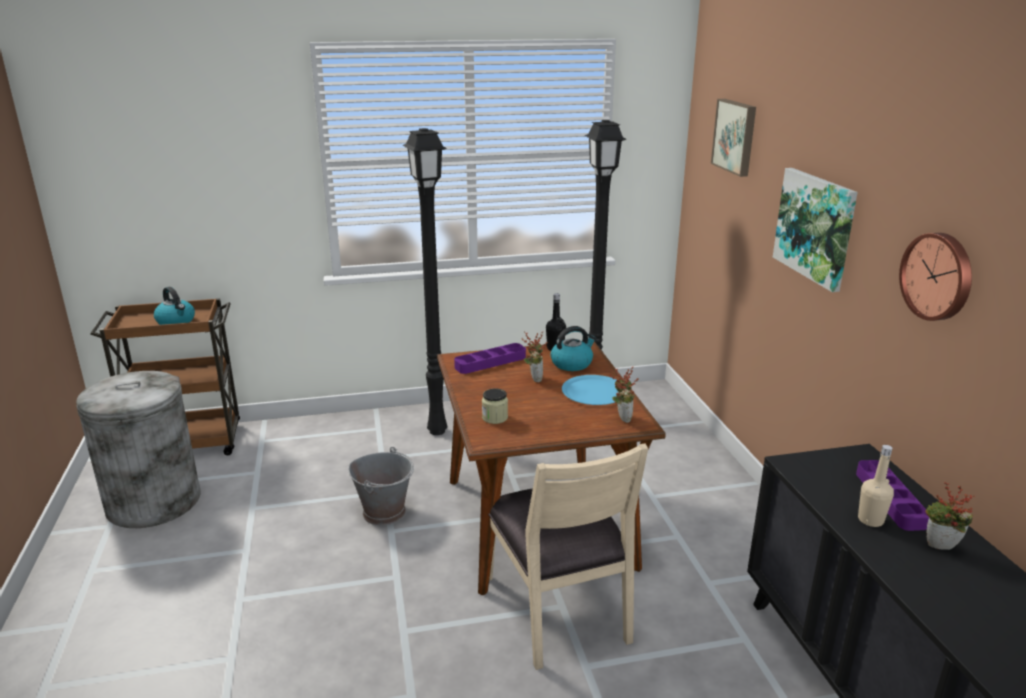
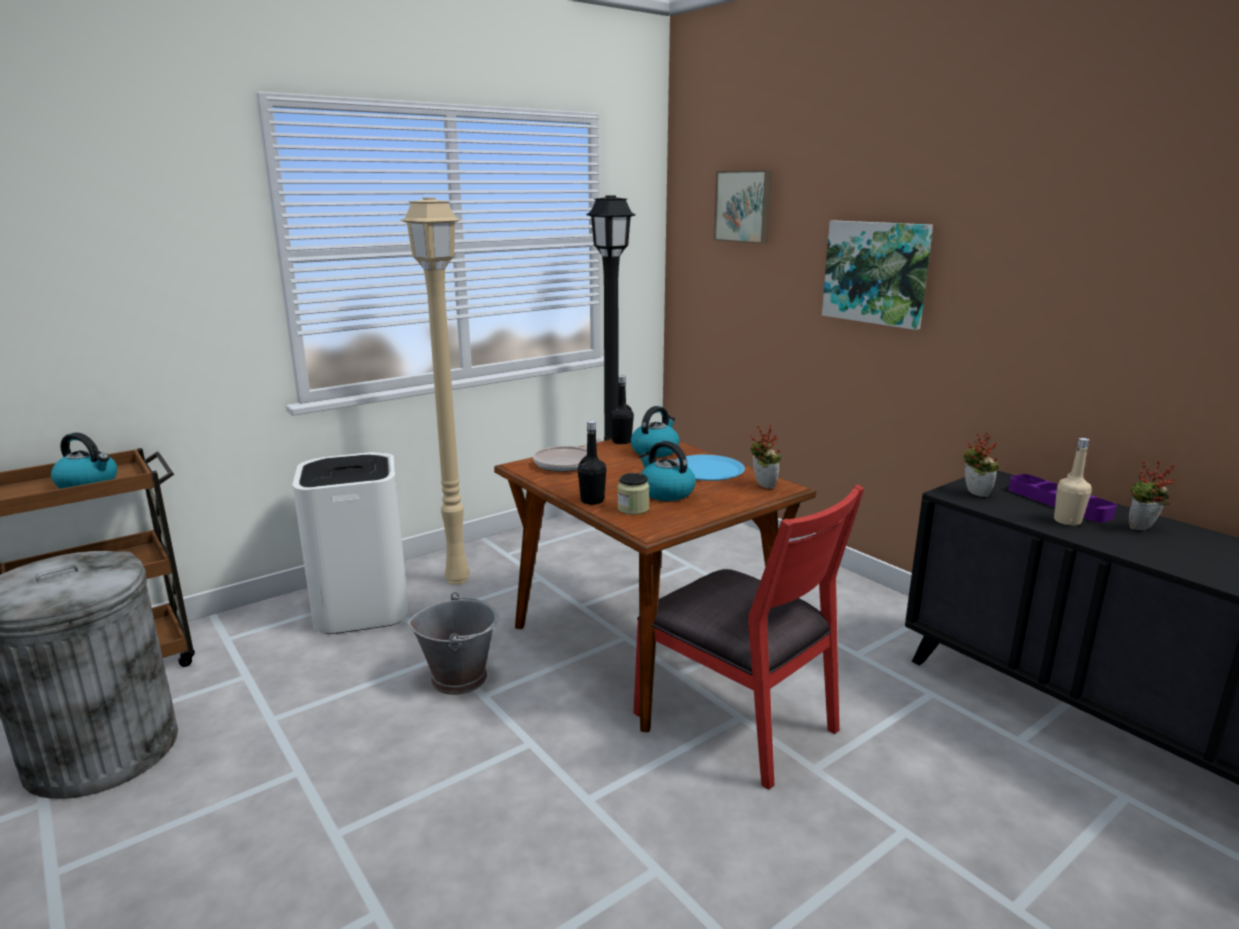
camera: 25 degrees left, 5 degrees down
(358, 438) = (363, 608): none -> white trash can
(438, 430) = (457, 579): black floor lamp -> beige floor lamp
(473, 403) = (592, 500): none -> black bottle
(490, 362) = (566, 463): purple tray -> frying pan
(534, 378) = (631, 469): potted plant -> potted plant (974, 494)
(535, 407) = (665, 492): none -> kettle
(558, 608) = (738, 720): beige chair -> red chair
(938, 276) = (1055, 281): wall clock -> none

